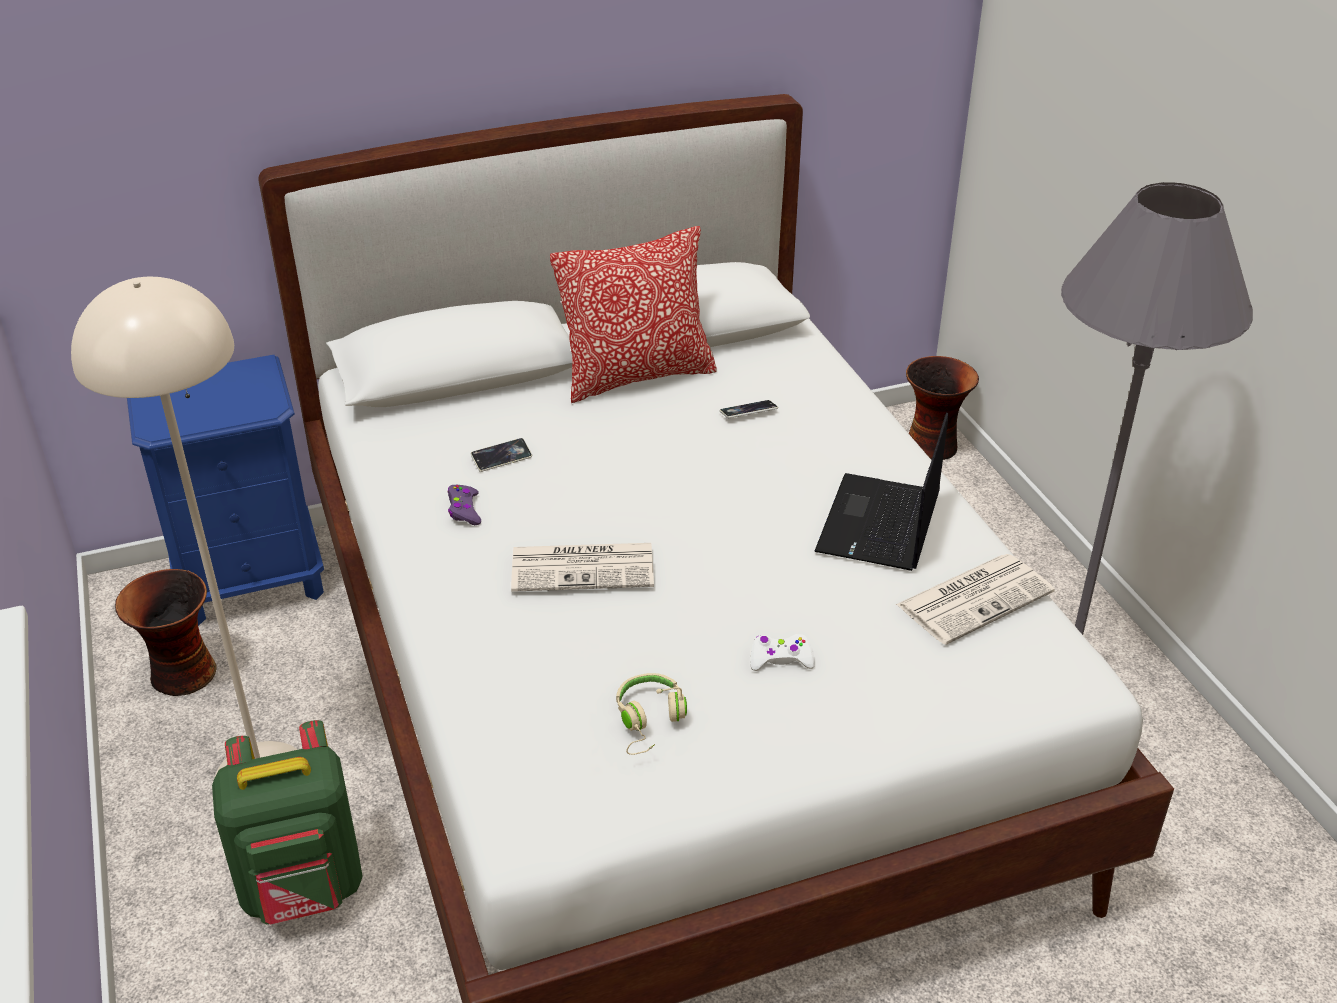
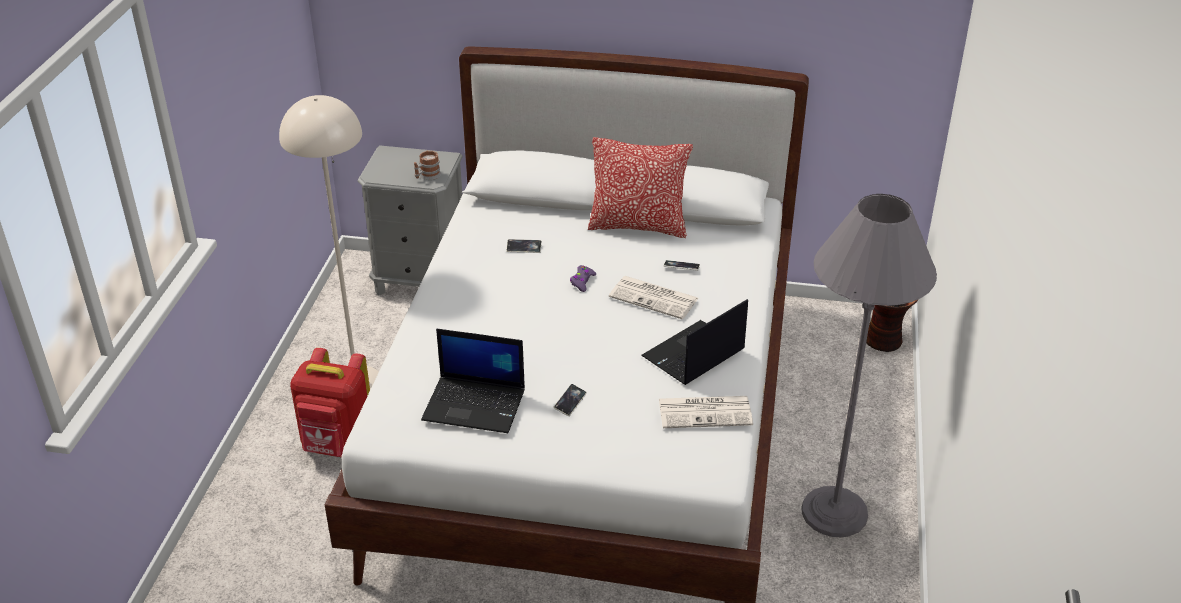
camera: 30 degrees right, 0 degrees up
(182, 675) = (354, 318): vase -> none
(250, 402) = (427, 176): none -> mug
(251, 580) = (421, 280): blue nightstand -> grey nightstand
(304, 890) = (338, 445): green backpack -> red backpack
(464, 510) = (481, 269): purple game controller -> purple game controller (582, 281)
(585, 567) = (513, 319): newspaper -> newspaper (655, 298)
(650, 721) = (476, 404): beige headphones -> laptop
(780, 659) = (570, 402): white game controller -> phone

